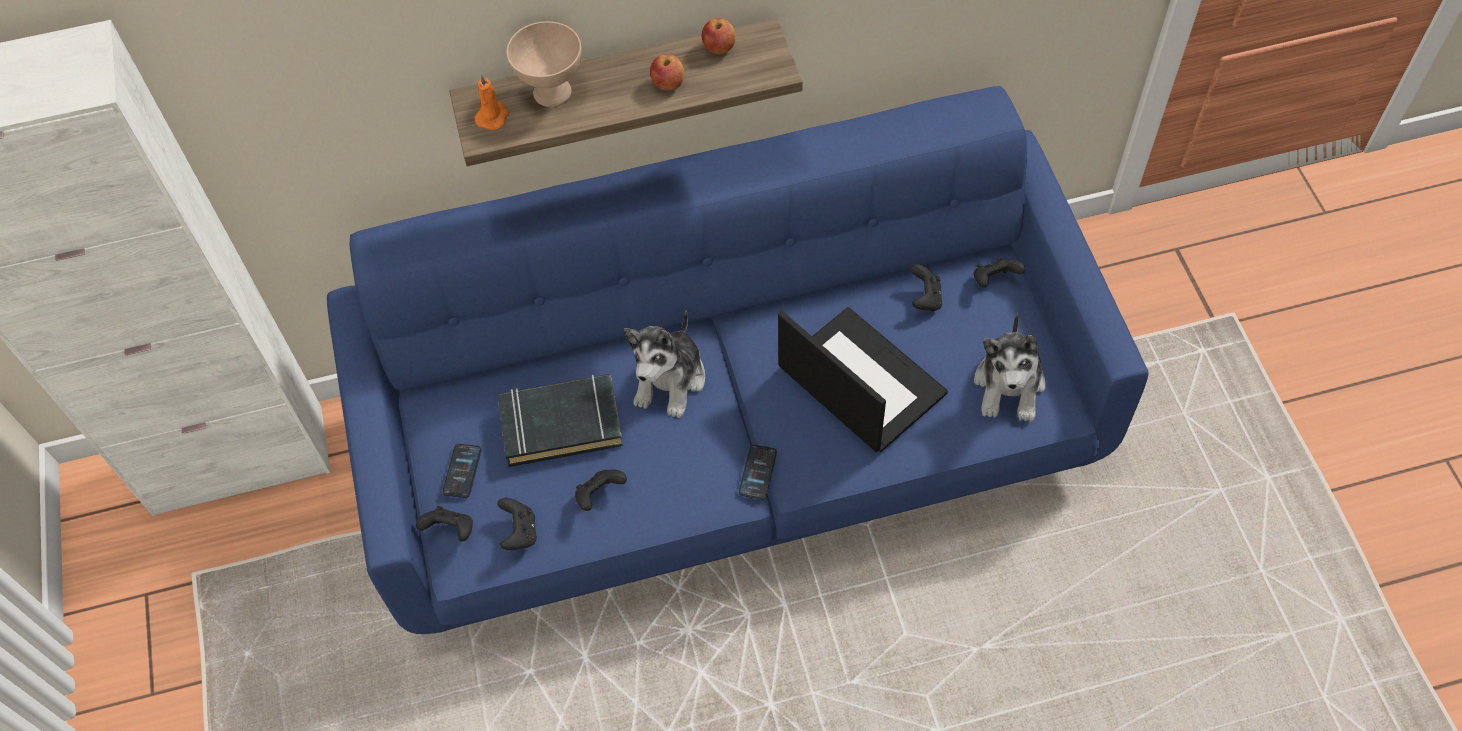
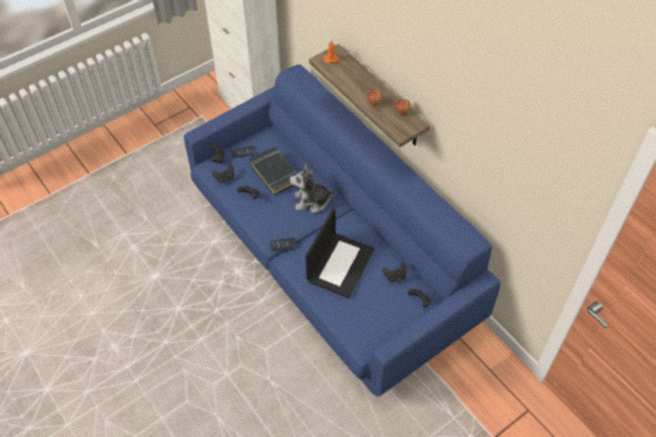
camera: 65 degrees right, 5 degrees down
(551, 92) = (352, 71): beige bowl -> none
(1009, 385) = (366, 322): plush toy -> none

